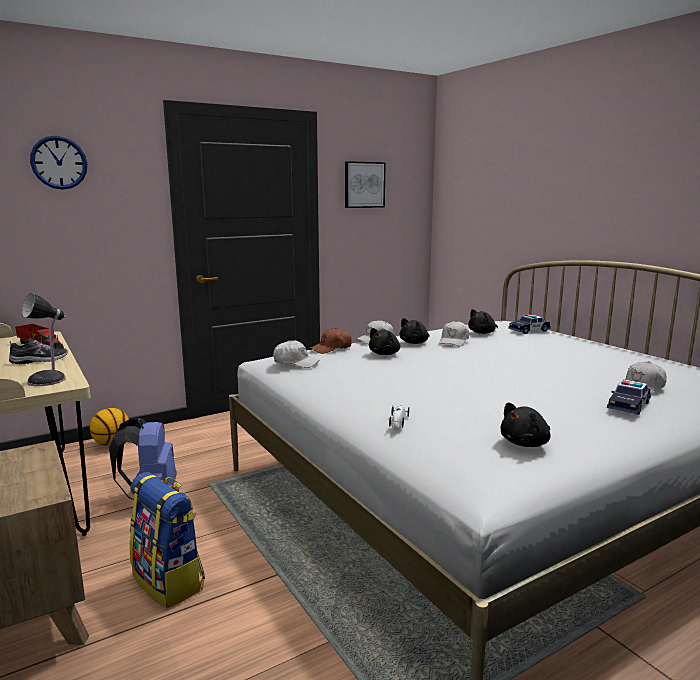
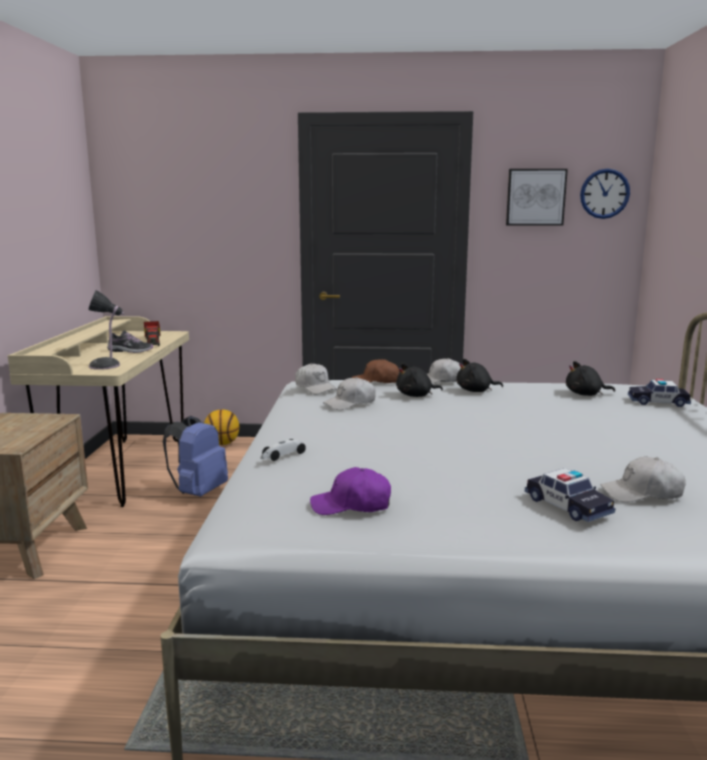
camera: 35 degrees right, 0 degrees up
(59, 162) = (200, 178): wall clock -> wall clock (604, 193)
(170, 581) = (130, 560): backpack -> none
(454, 341) = (523, 397): white cap -> white cap (350, 403)
(526, 443) = (351, 505): black plush toy -> purple cap
(628, 405) = (567, 506): toy car -> toy car turned 105 degrees counterclockwise

